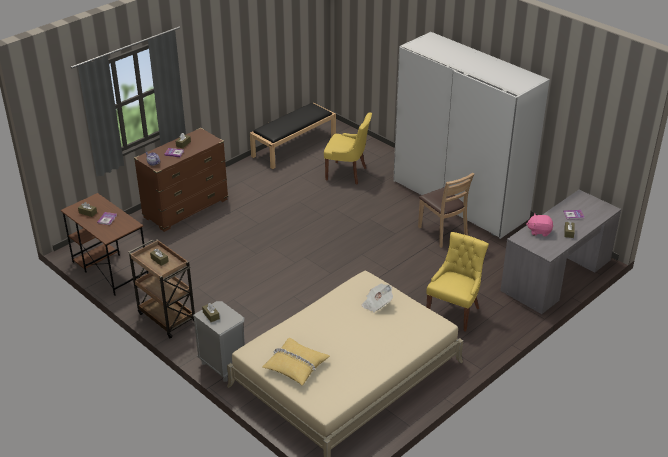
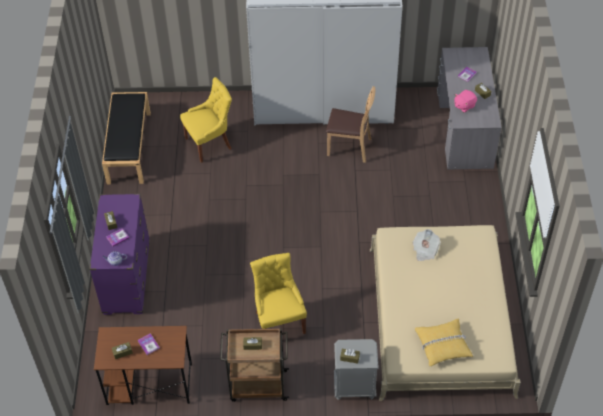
camera: 45 degrees left, 15 degrees up
(186, 208) = (127, 277): brown dresser -> purple dresser
(454, 312) = (441, 211): yellow chair -> yellow chair (279, 321)

